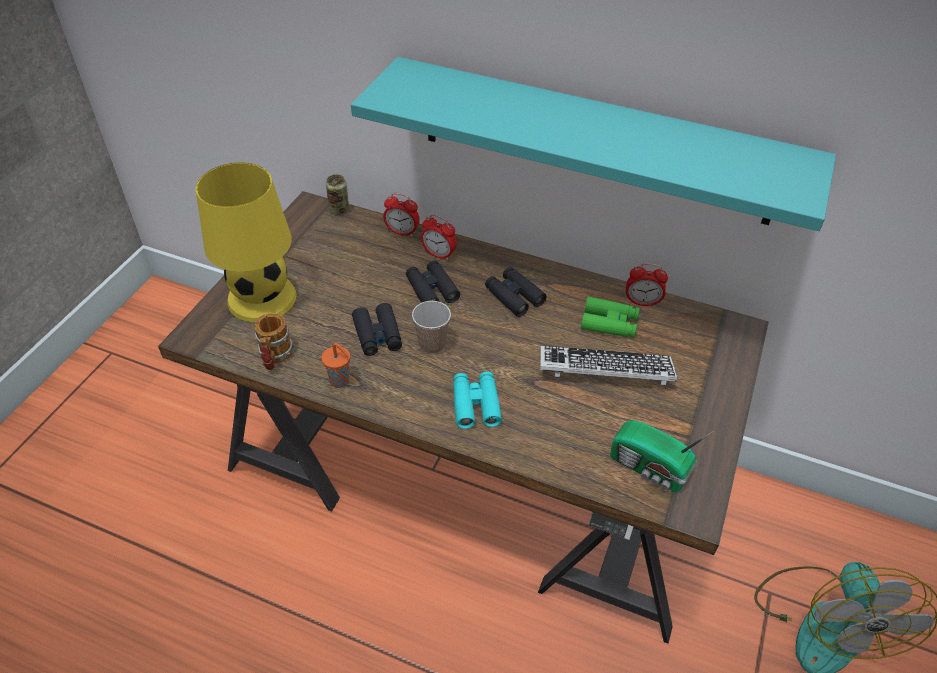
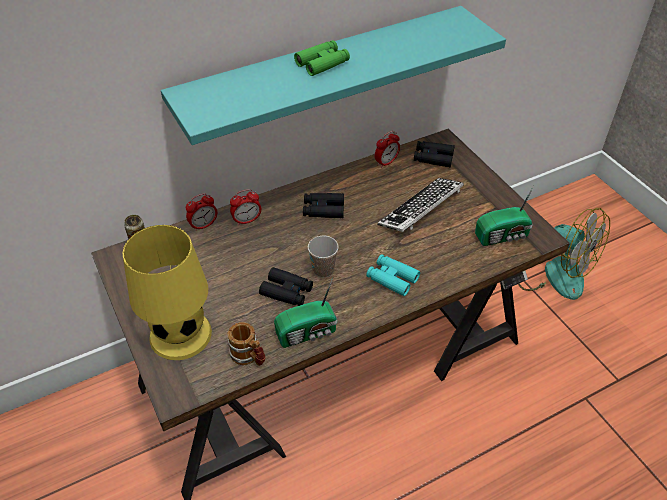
camera: 50 degrees left, 0 degrees up
(341, 381) = (308, 333): orange cup -> radio
(432, 289) = (275, 242): black binoculars -> black binoculars (433, 158)
(609, 323) = (388, 185): green binoculars -> green binoculars (322, 63)

